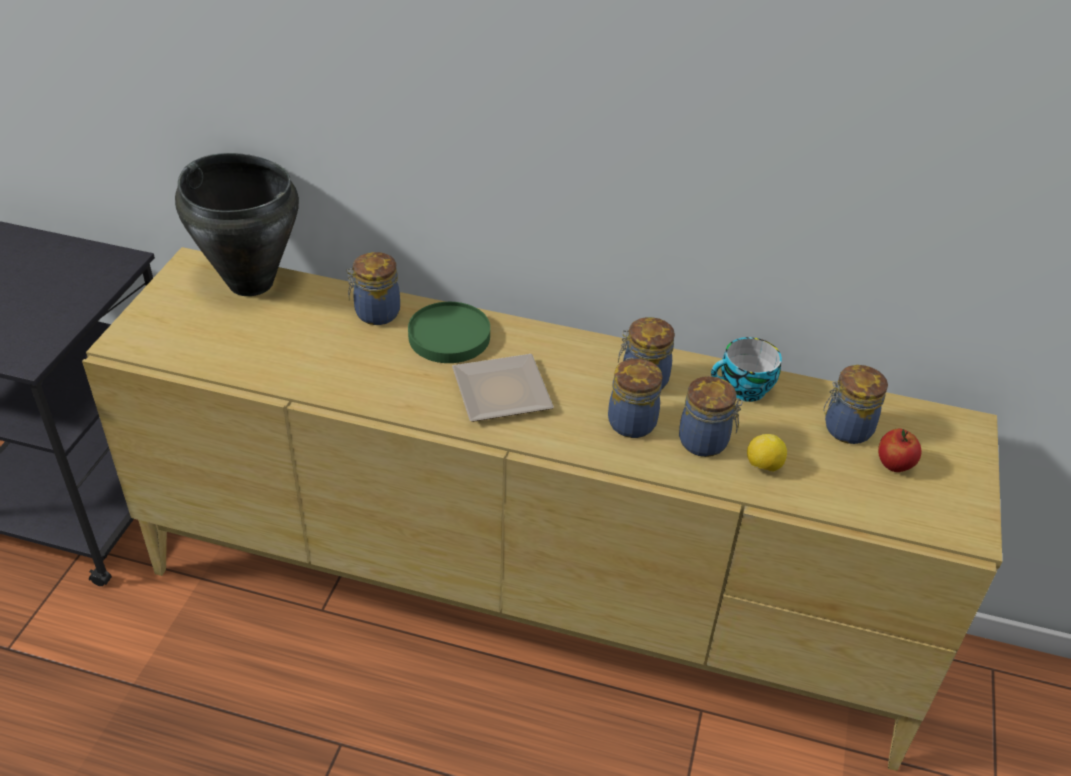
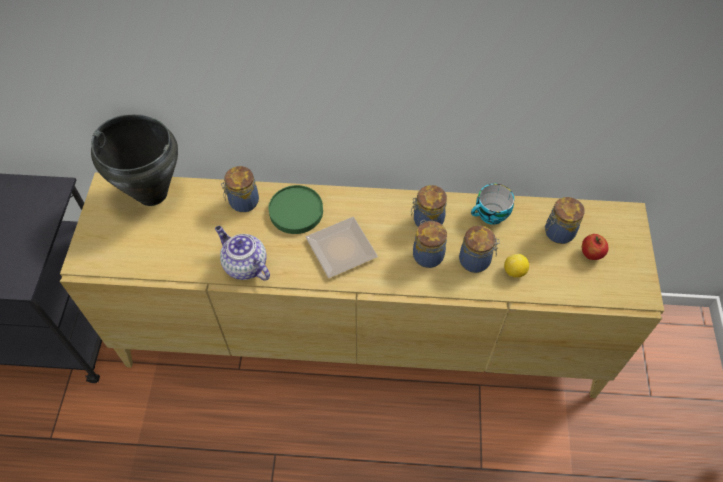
camera: 10 degrees left, 15 degrees up
(351, 387) = (244, 265): none -> teapot

